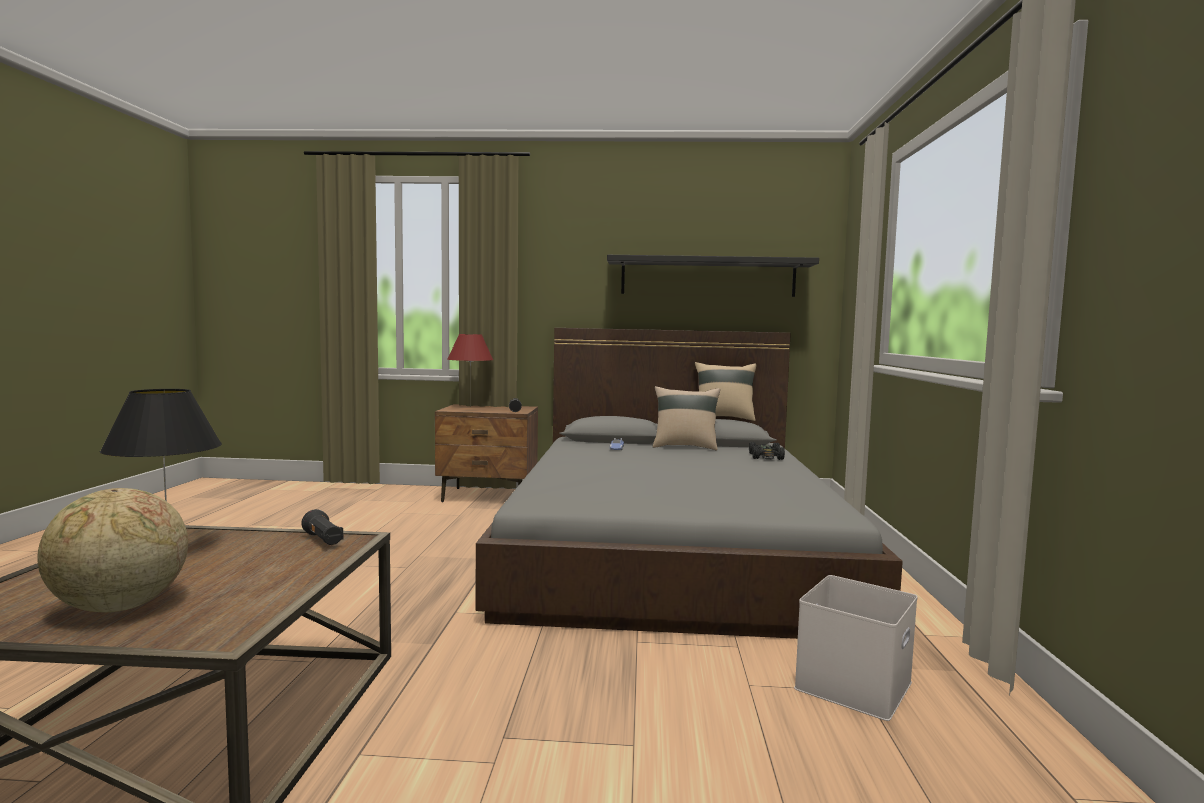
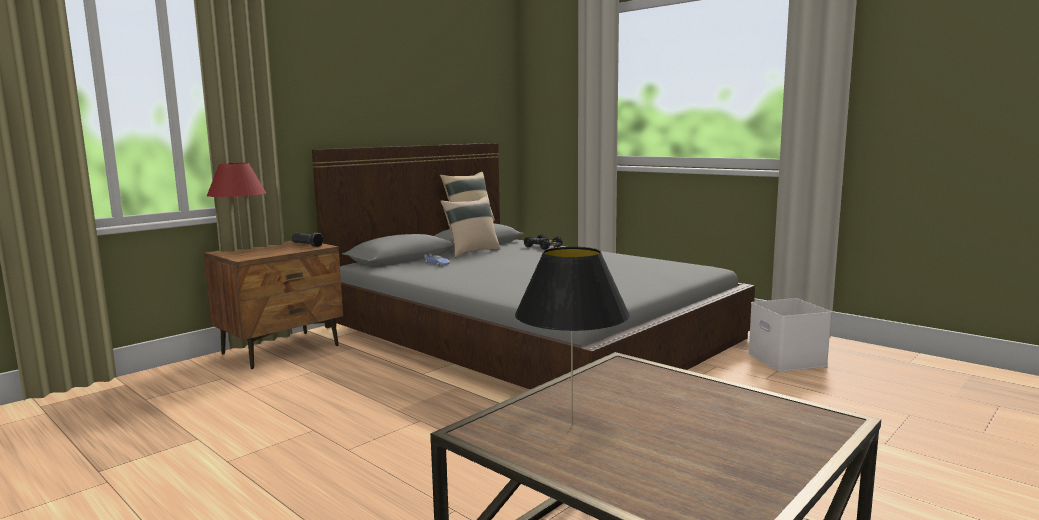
camera: 50 degrees left, 5 degrees up
(119, 607) = (737, 449): globe -> none
(323, 540) = (615, 371): black flashlight -> none
(707, 277) = (435, 94): black shelf -> none

